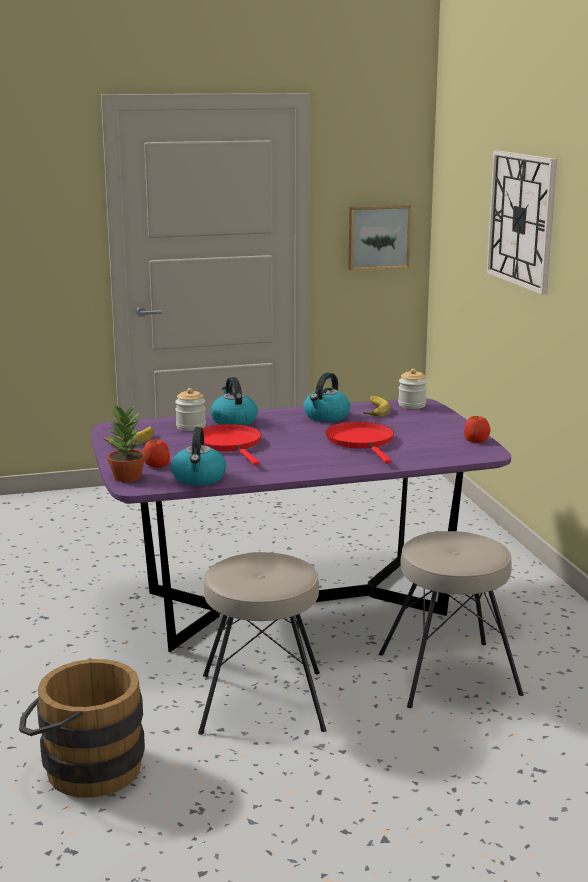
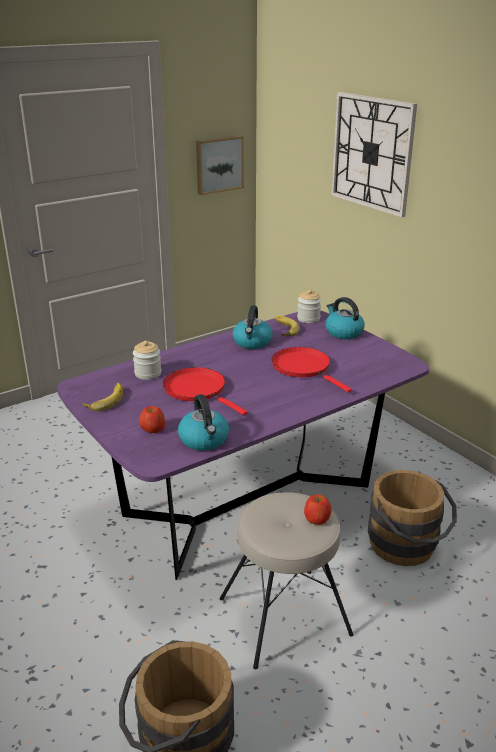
camera: 20 degrees left, 10 degrees up
(126, 477) = (136, 451): potted plant -> none
(233, 421) = (179, 360): kettle -> kettle (343, 332)
(449, 674) = (406, 547): beige stool -> brown bucket
(476, 440) = (388, 351): apple -> apple (317, 518)

